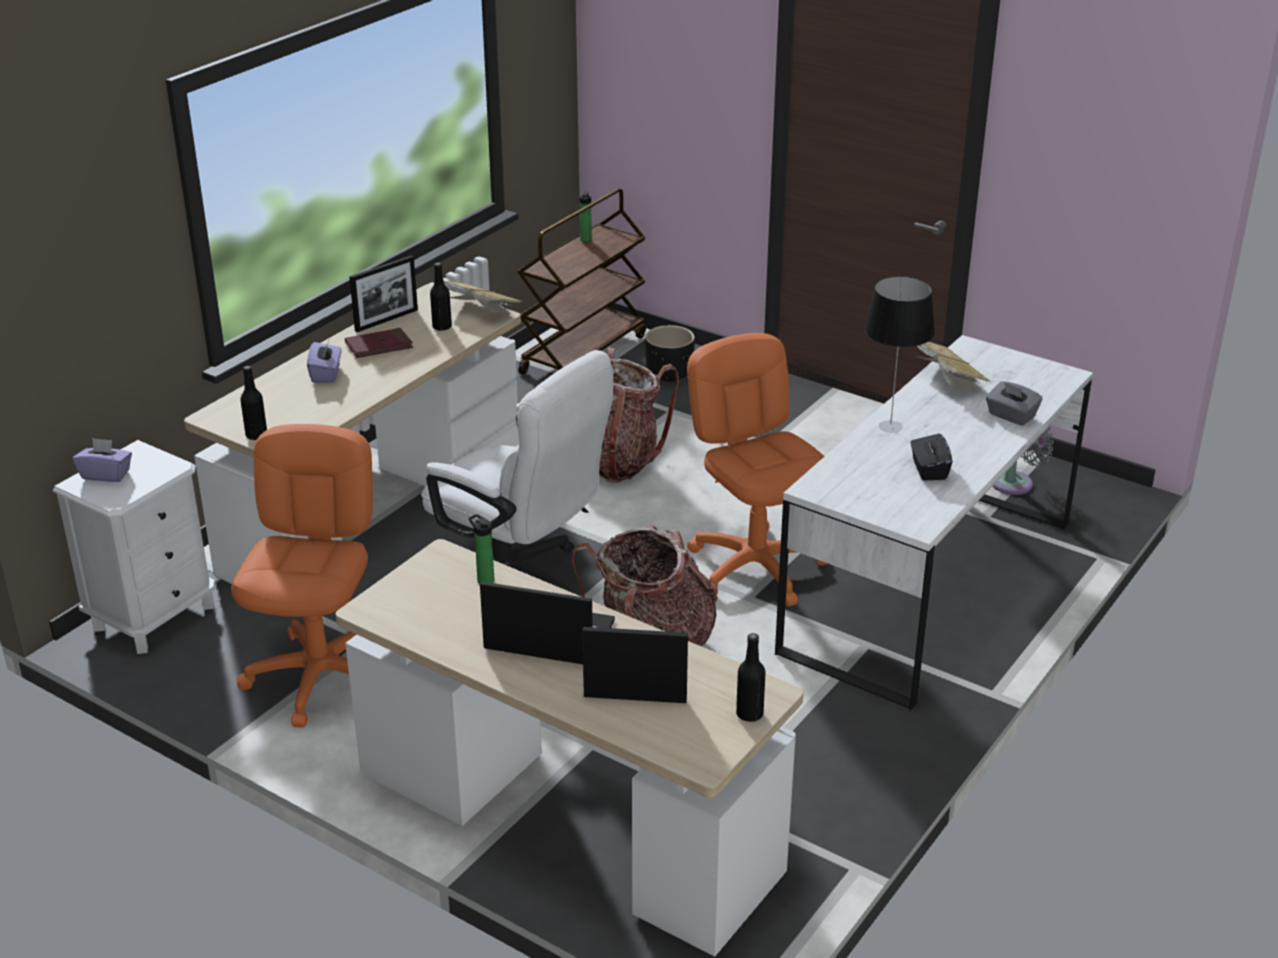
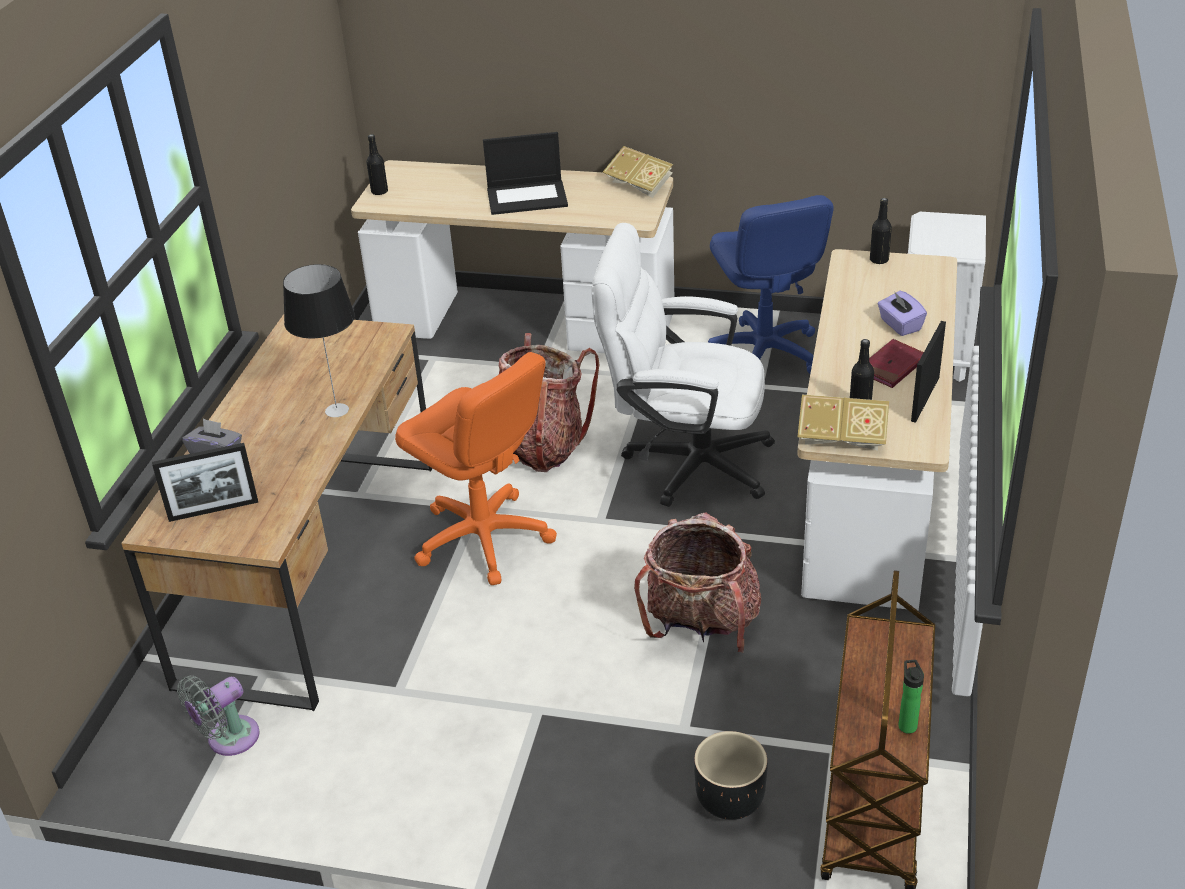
camera: 160 degrees right, 5 degrees up
(106, 474) = (962, 230): purple tissue box -> none
(321, 677) = (763, 354): orange office chair -> blue office chair
(484, 580) = (596, 214): bottle -> none
(635, 698) = (452, 183): picture frame -> picture frame (213, 510)
(928, 470) = (293, 375): black tissue box -> none
(928, 585) = (313, 568): white desk -> brown desk
(947, 381) = (287, 483): book -> book (639, 185)

